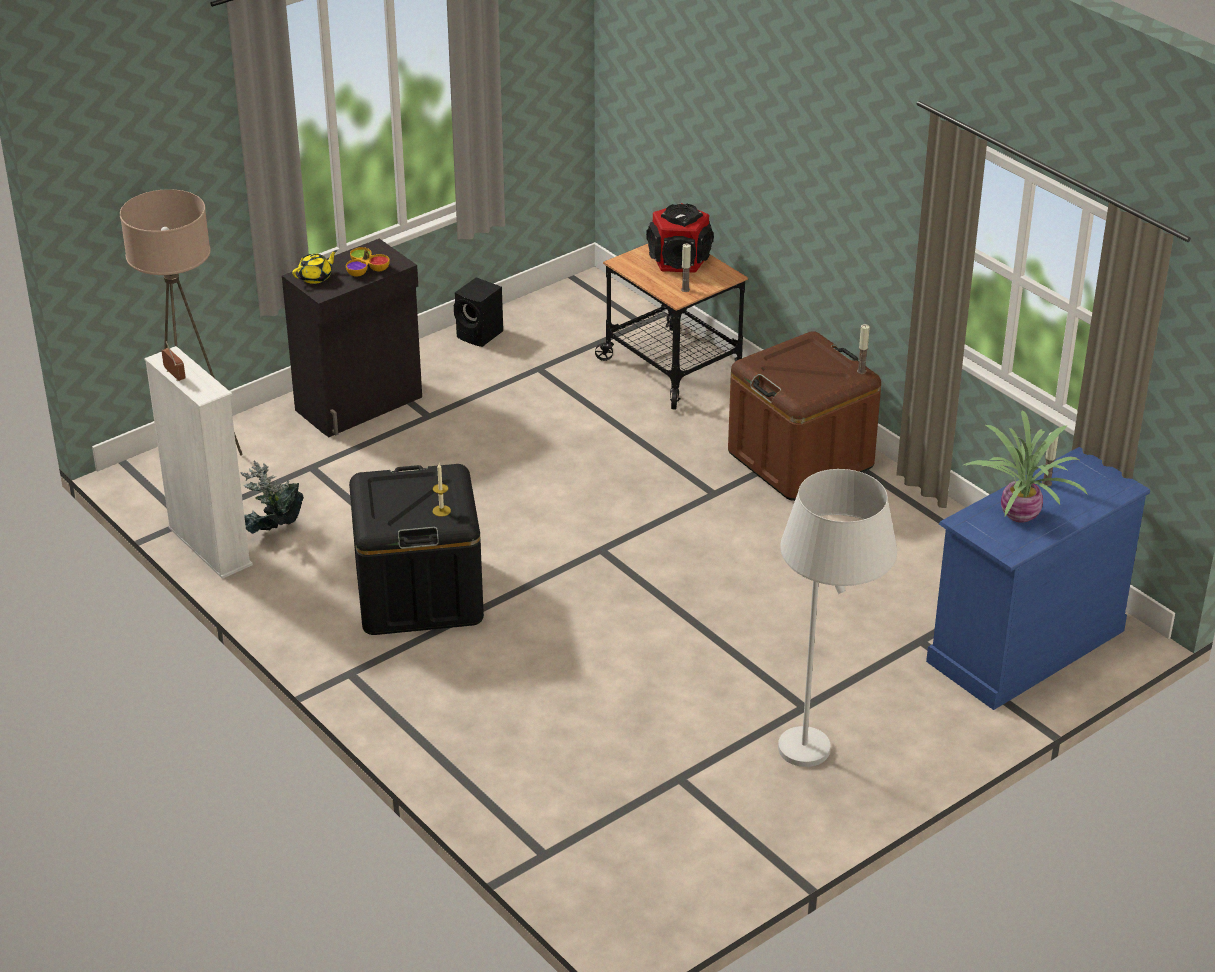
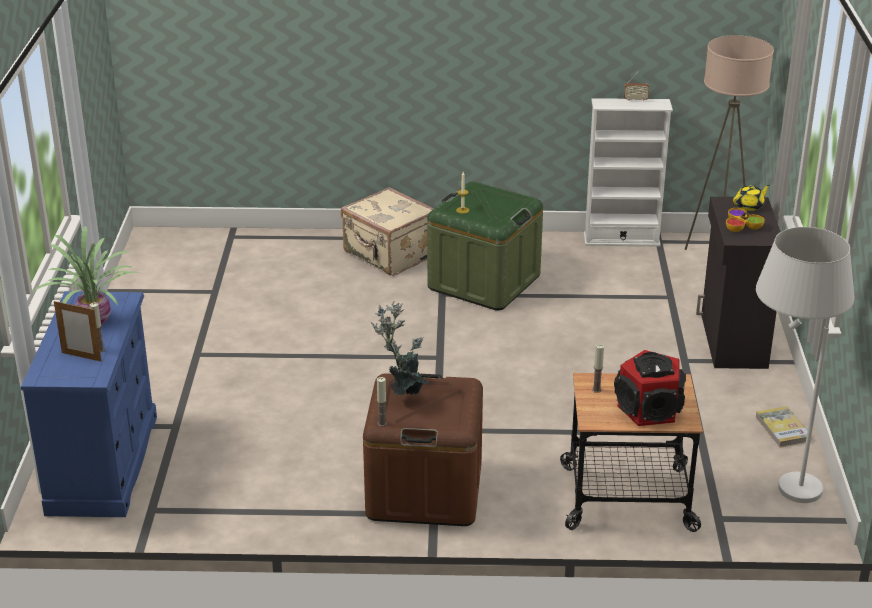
camera: 130 degrees right, 5 degrees down
(273, 533) = (609, 261): potted plant -> potted plant (403, 391)
(315, 277) = (749, 206): yellow teapot -> yellow teapot turned 120 degrees counterclockwise
(419, 594) = (484, 282): black storage box -> green storage box
(436, 694) = (389, 254): none -> beige suitcase
(480, 335) = (782, 429): black speaker -> book
(822, 766) = (148, 335): white floor lamp -> white floor lamp (775, 487)
(1070, 485) = (81, 357): none -> picture frame

